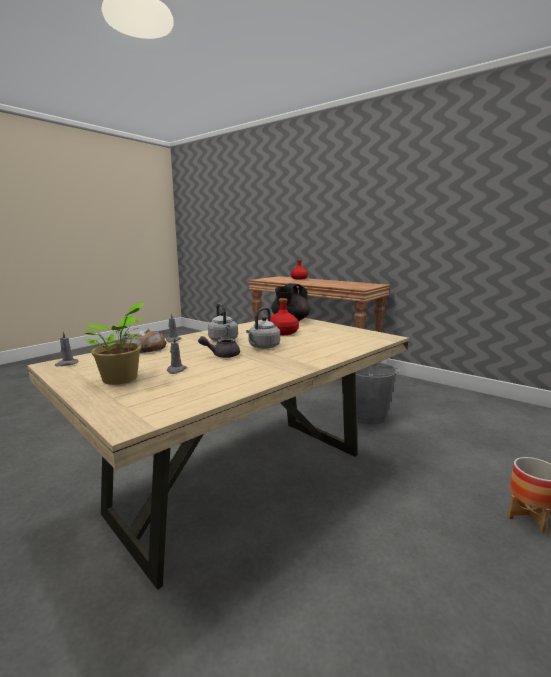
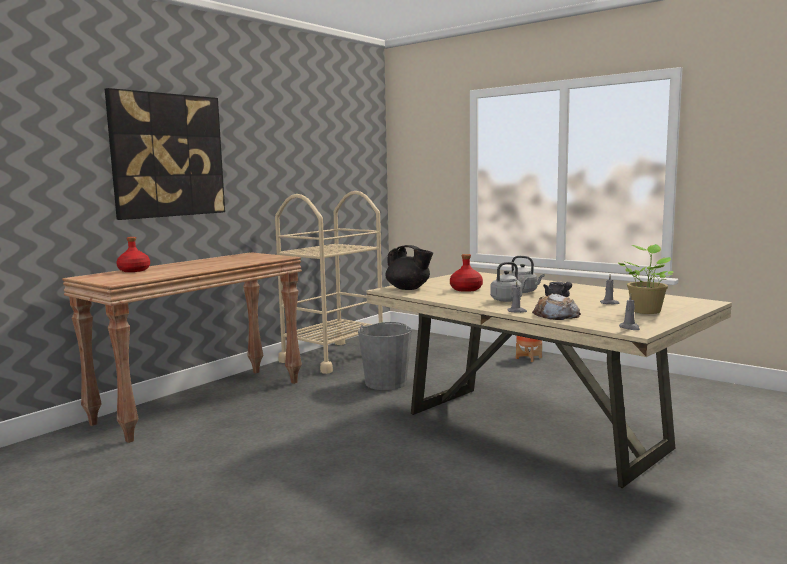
camera: 90 degrees left, 5 degrees down
(340, 211) = (167, 155): none -> picture
(432, 393) = (333, 357): none -> beige cart

